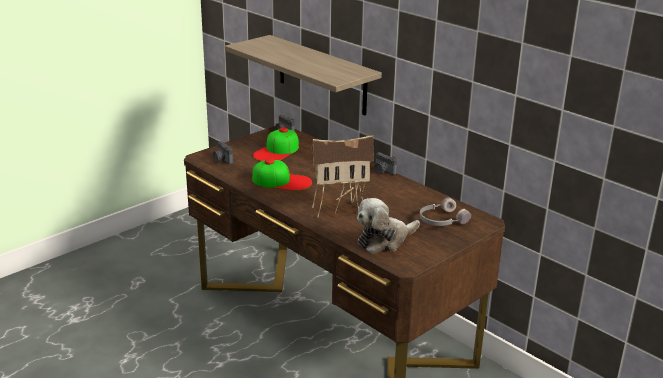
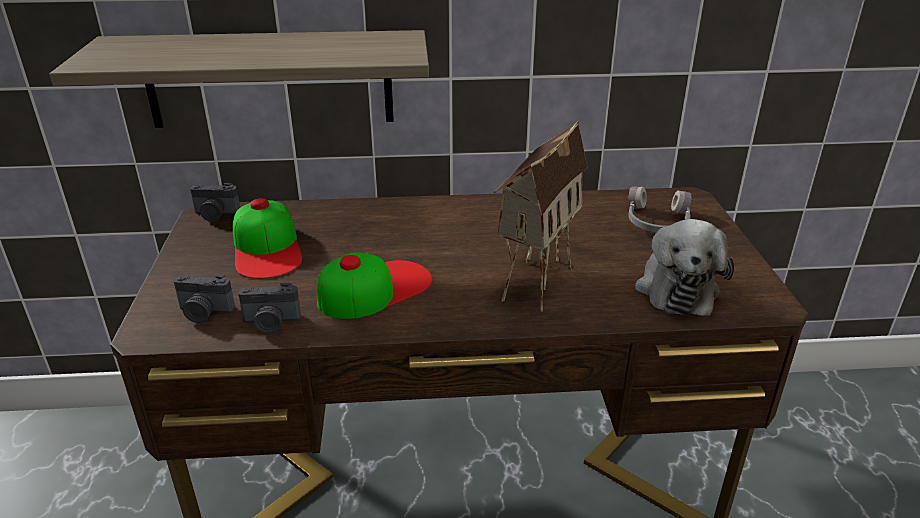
camera: 50 degrees left, 5 degrees up
(383, 171) = (465, 200): camera -> camera (271, 323)

